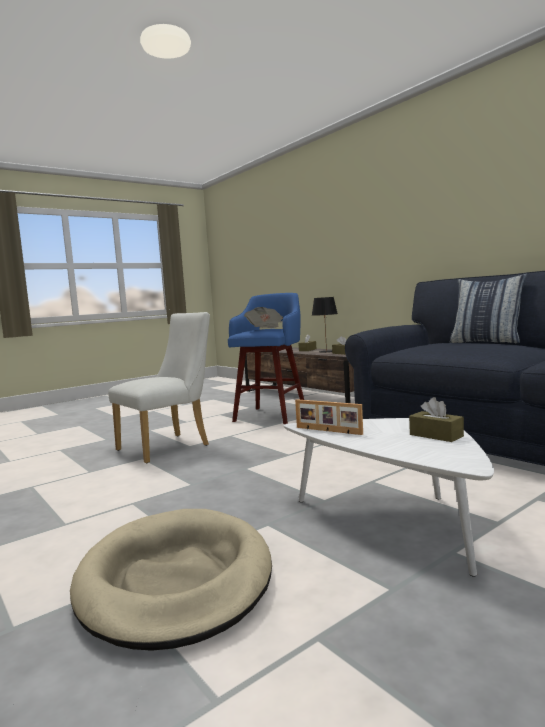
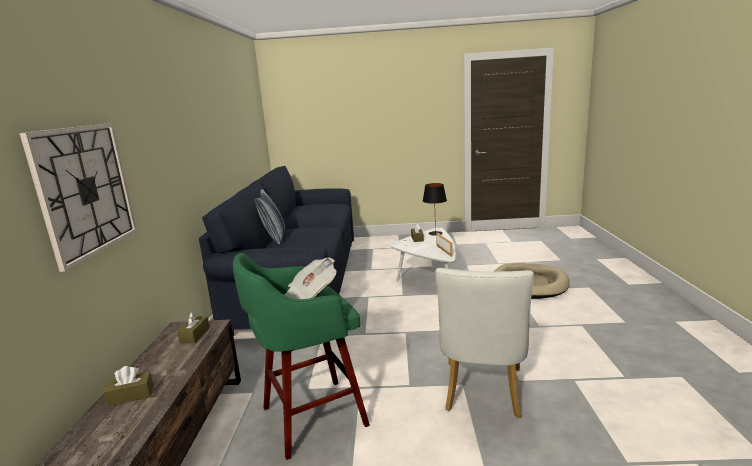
camera: 140 degrees left, 10 degrees up
(169, 446) = (482, 394): white chair -> white chair turned 75 degrees counterclockwise
(272, 415) = (310, 417): blue stool -> green stool
(326, 351) = (166, 361): black table lamp -> black table lamp (435, 233)
(339, 248) = (85, 190): none -> wall clock

